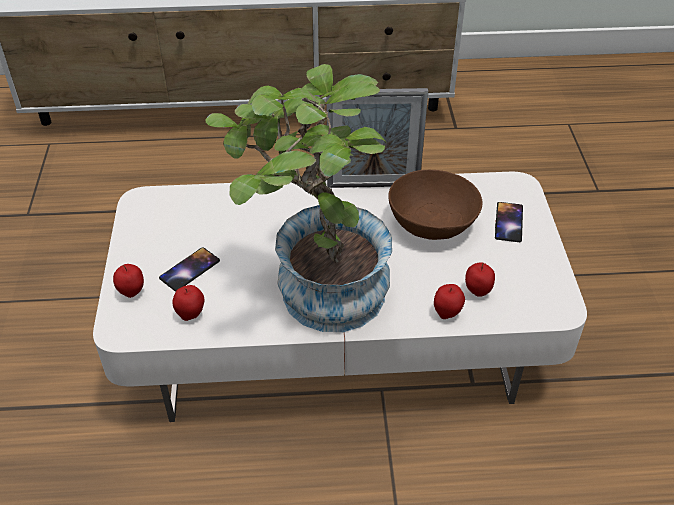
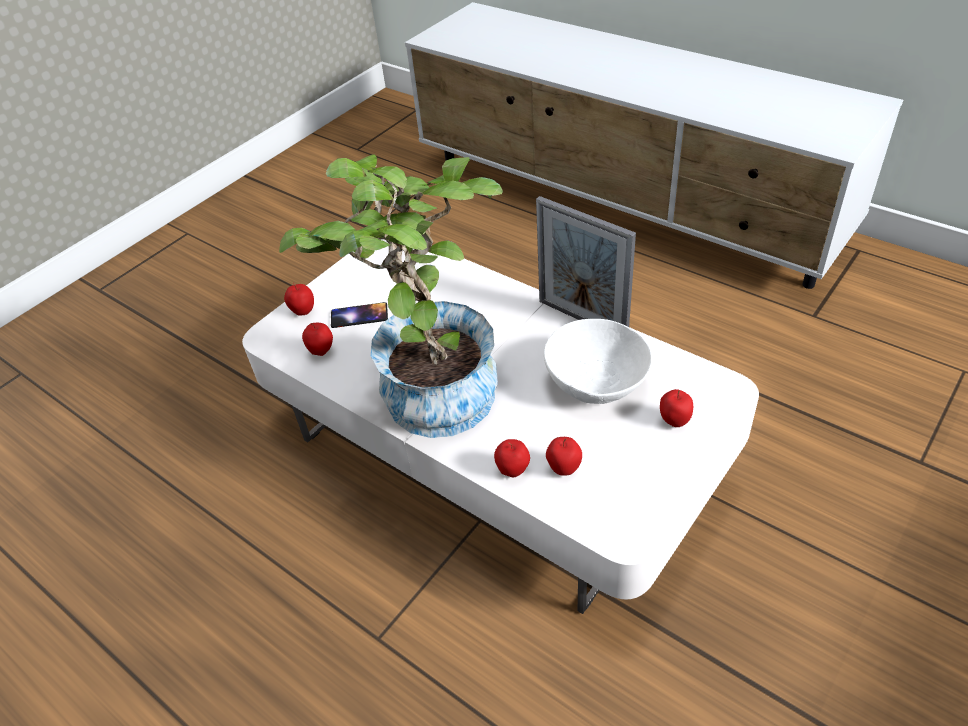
camera: 45 degrees right, 0 degrees up
(432, 223) = (596, 382): brown bowl -> white bowl
(508, 222) = (674, 422): phone -> apple

